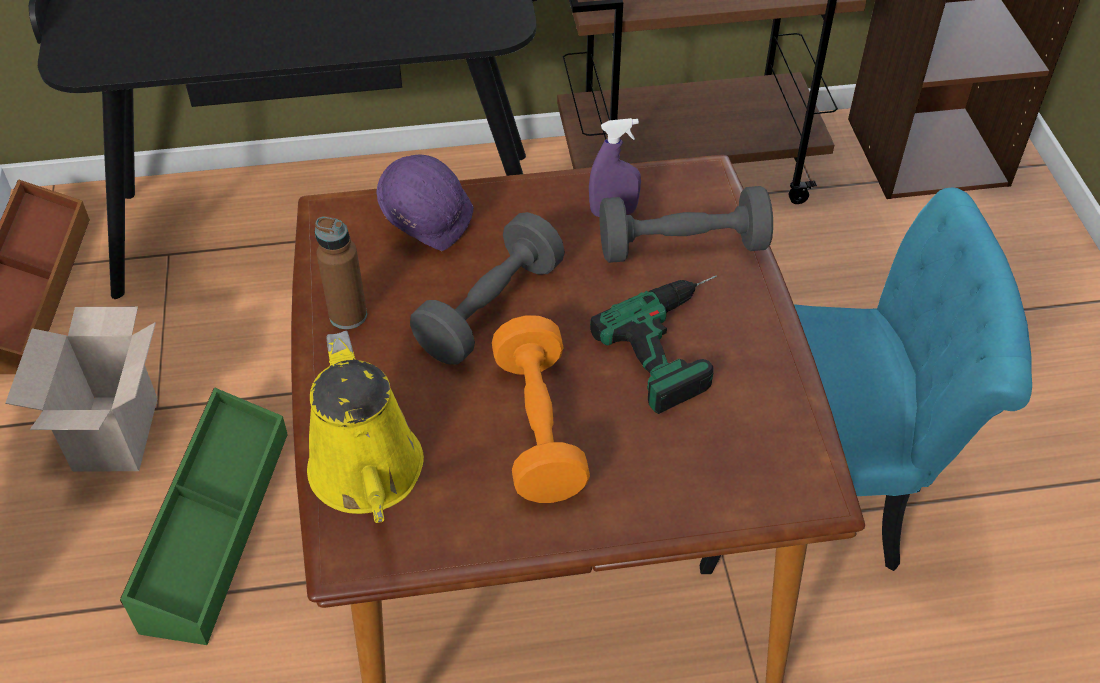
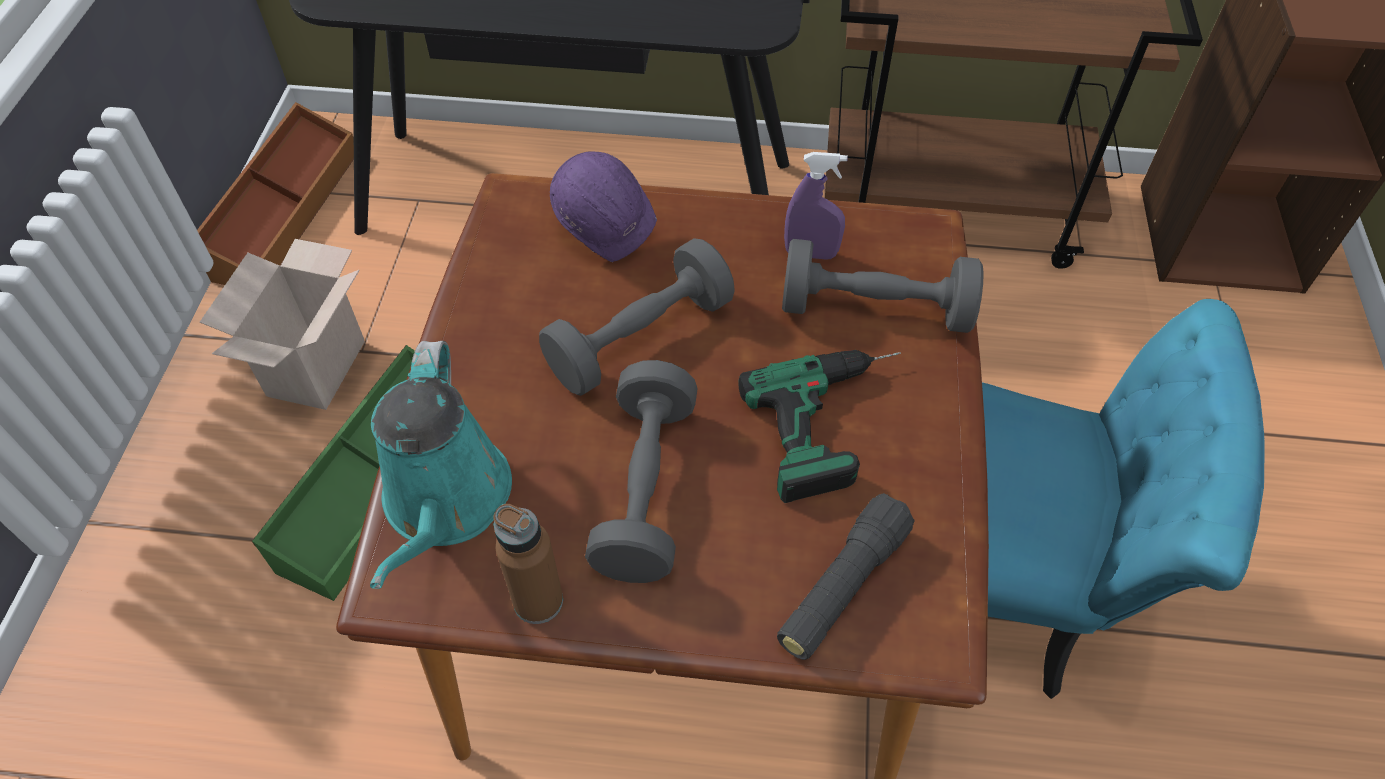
camera: 15 degrees right, 5 degrees up
(348, 315) = (489, 314): brown bottle -> brown bottle (538, 601)
(368, 476) = (445, 503): yellow watering can -> turquoise watering can
(538, 428) = (645, 489): orange dumbbell -> grey dumbbell
(727, 467) = (842, 587): none -> black flashlight

